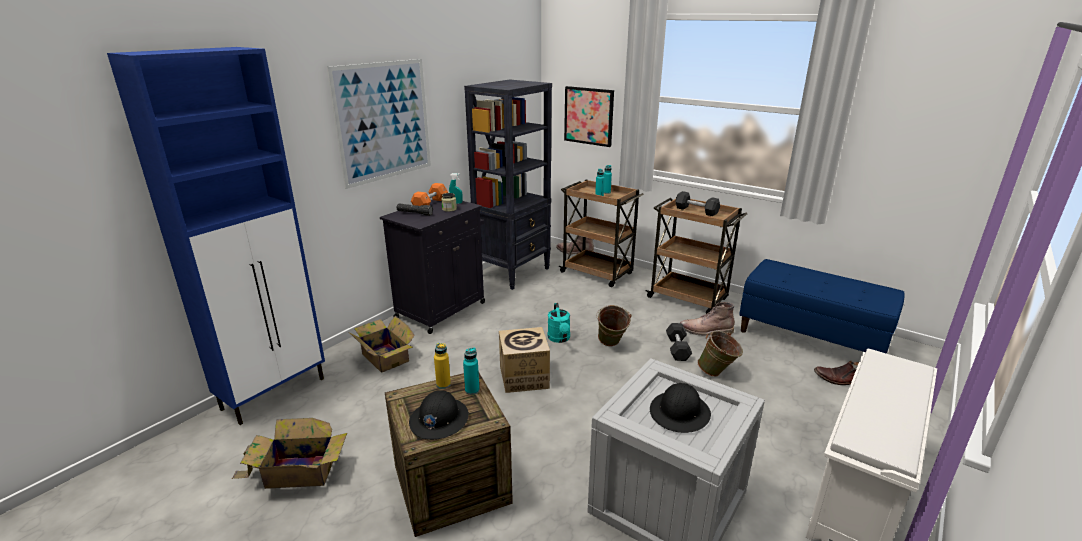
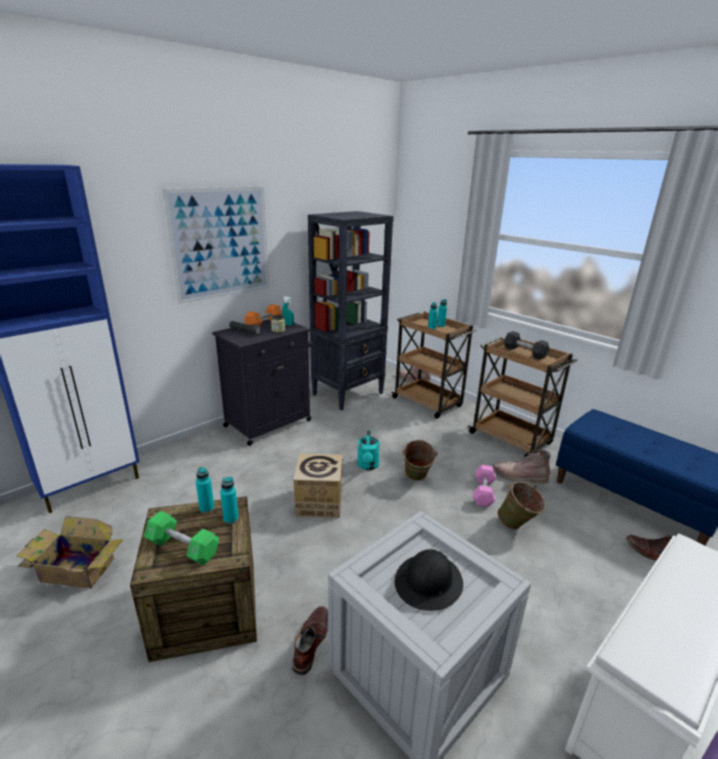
camera: 10 degrees right, 0 degrees up
(384, 356) = (200, 463): cardboard box -> none
(439, 420) = (183, 548): black hard hat -> green dumbbell
(443, 384) = (207, 508): yellow bottle -> turquoise bottle
(563, 495) = (310, 642): none -> brown boot
(589, 116) = (433, 250): picture -> none
(677, 348) = (483, 492): black dumbbell -> pink dumbbell

